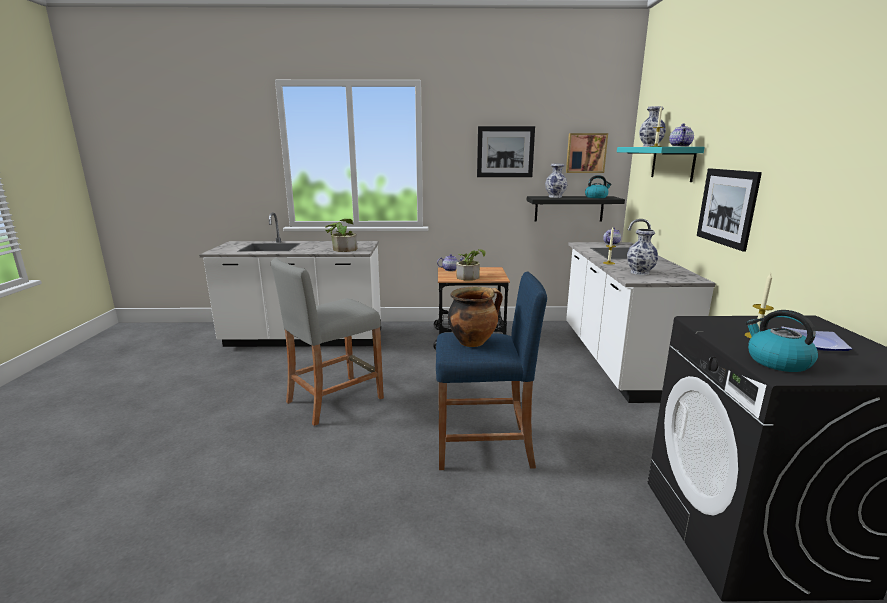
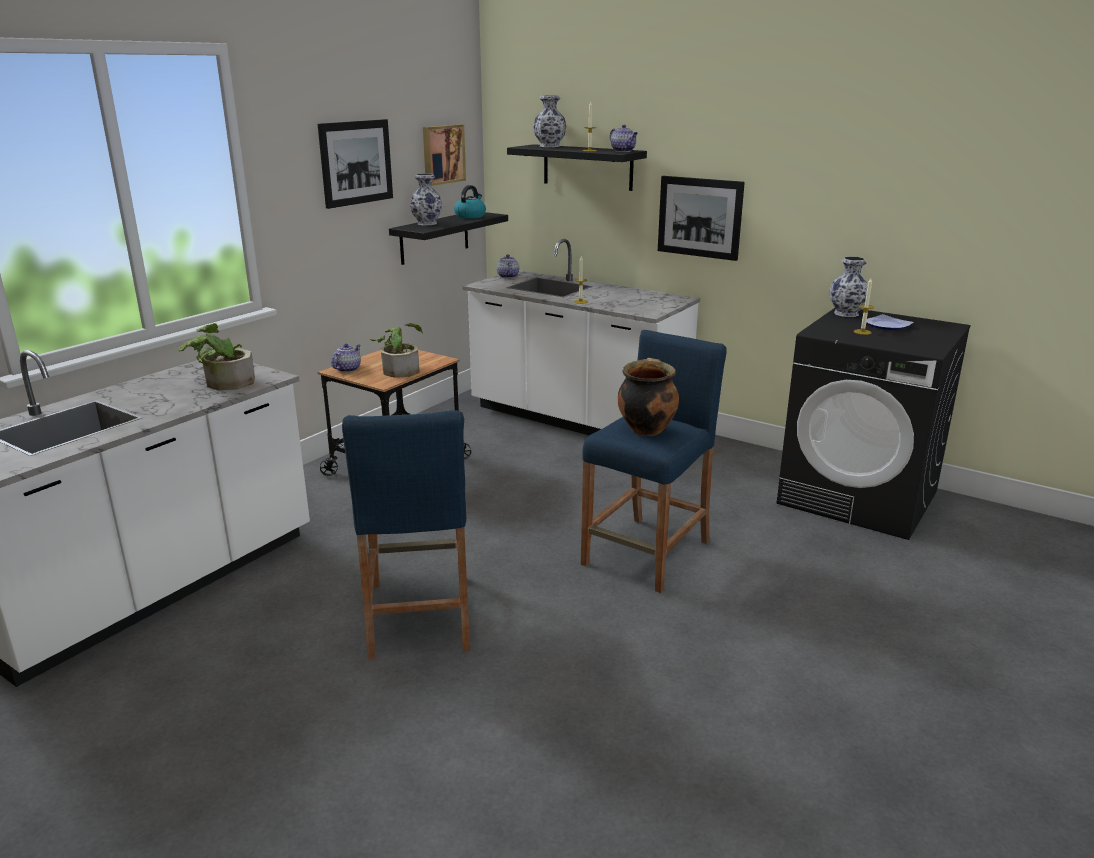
camera: 55 degrees left, 5 degrees up
(334, 399) = (419, 615): grey stool -> blue stool
(639, 272) = (632, 304): vase -> vase (845, 313)
(672, 163) = (587, 167): turquoise shelf -> black shelf
(777, 361) = (909, 344): kettle -> none

